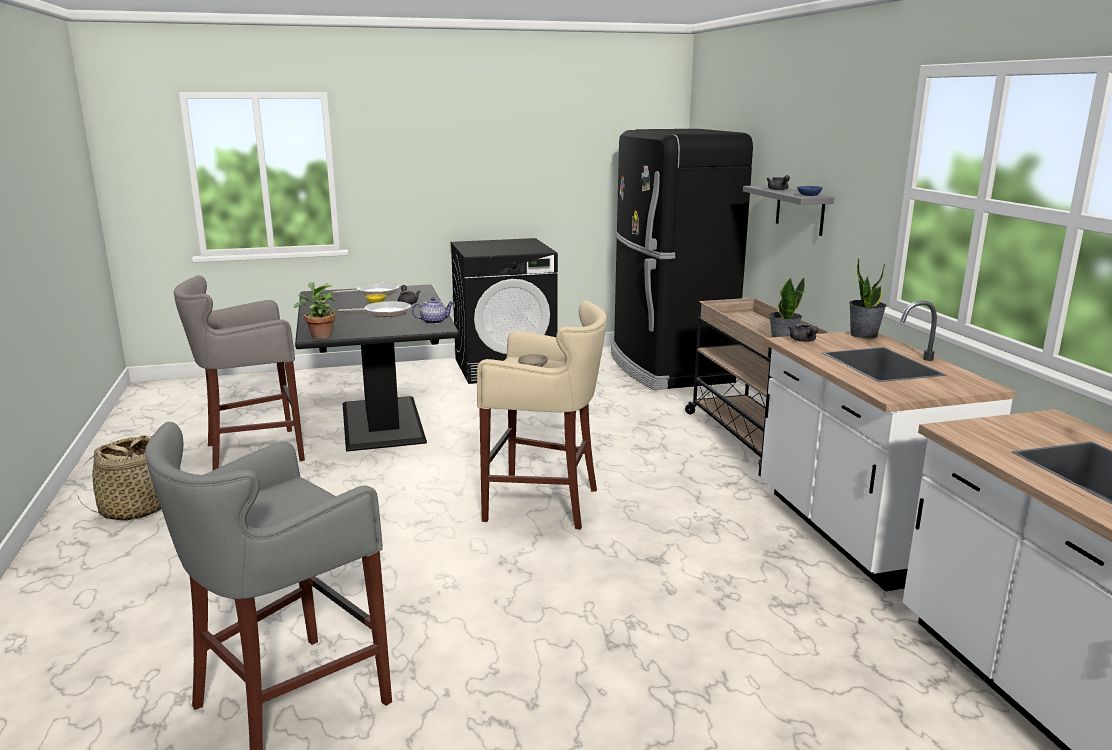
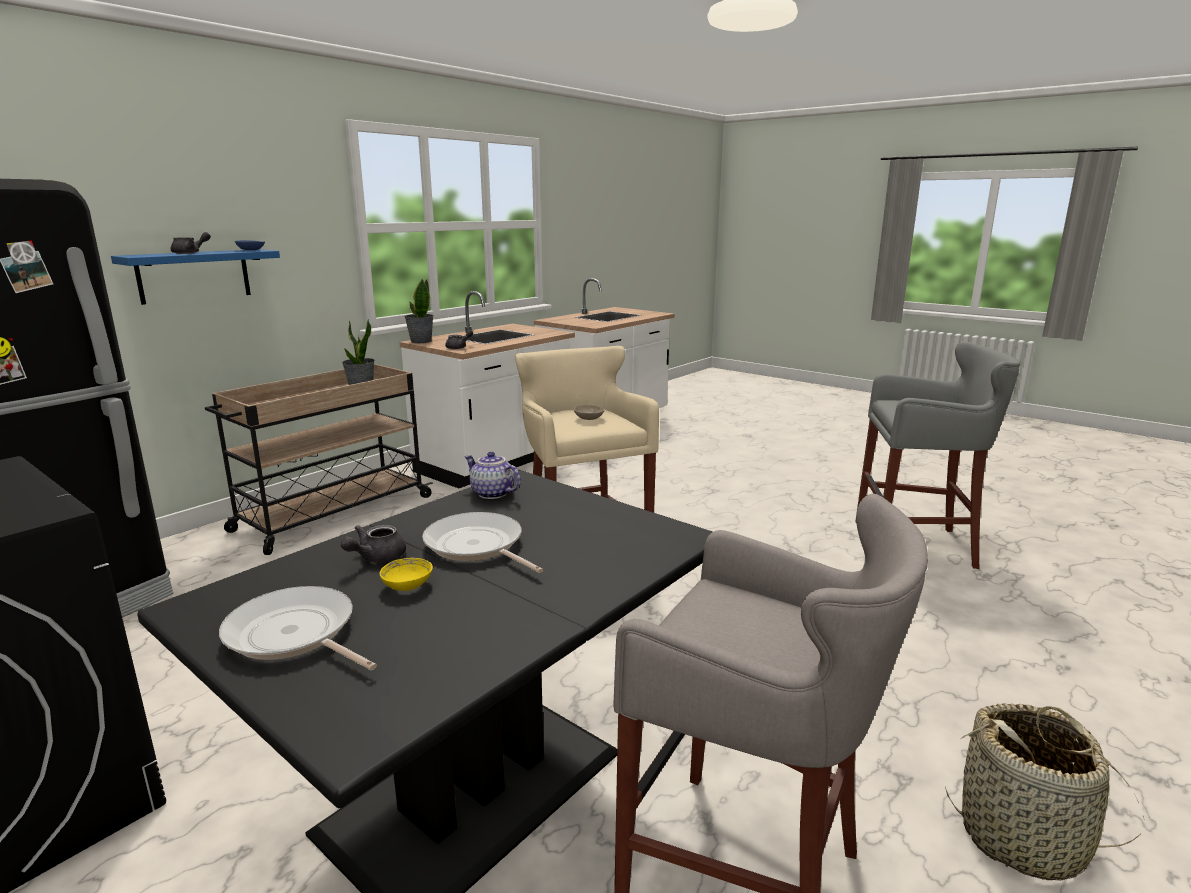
camera: 125 degrees left, 0 degrees up
(320, 335) = (672, 534): potted plant -> none
(800, 210) = (194, 276): grey shelf -> blue shelf

